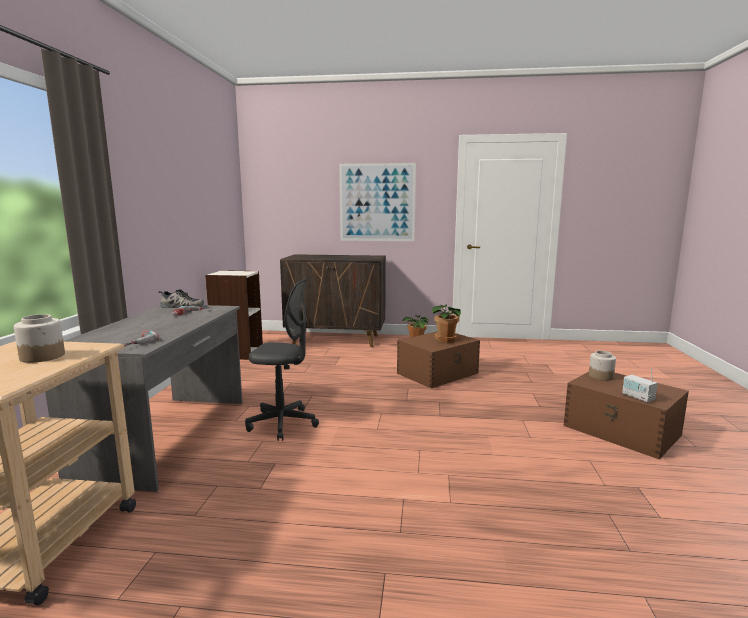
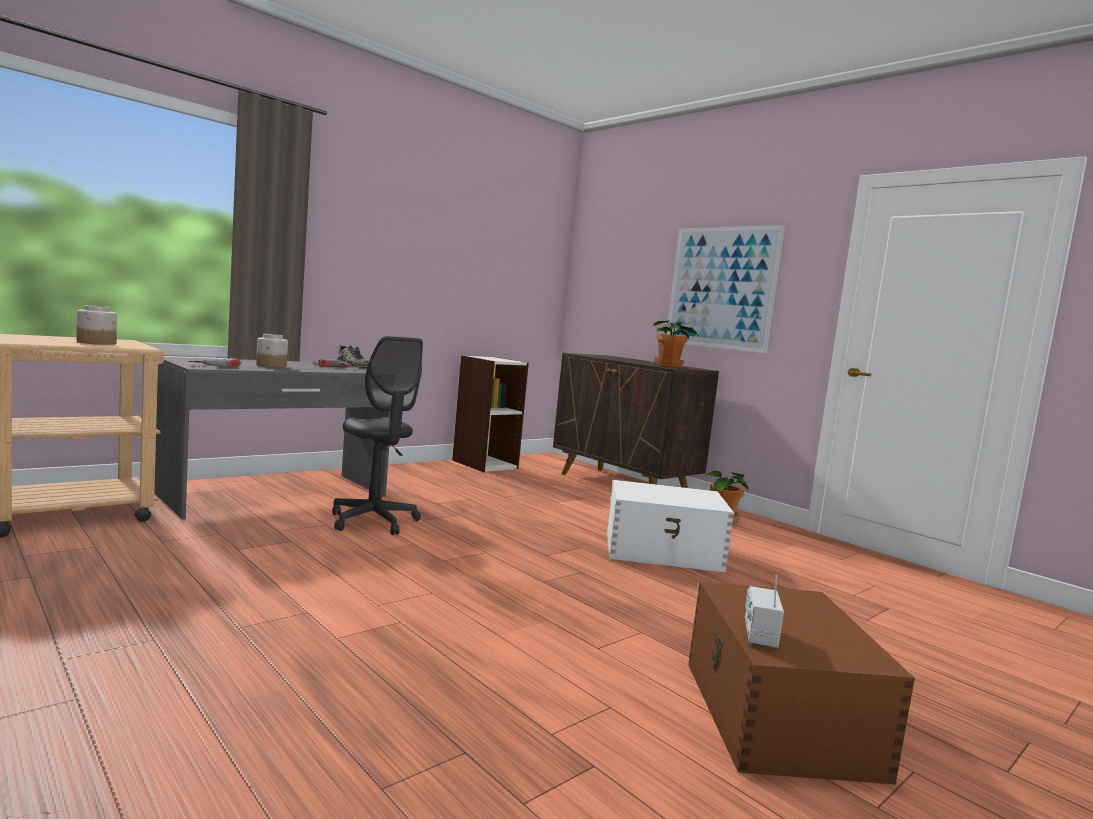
camera: 40 degrees right, 5 degrees down
(438, 373) = (664, 551): brown storage box -> white storage box
(446, 340) = (680, 498): potted plant -> potted plant (669, 366)
(601, 376) = (789, 599): jar -> jar (271, 366)

